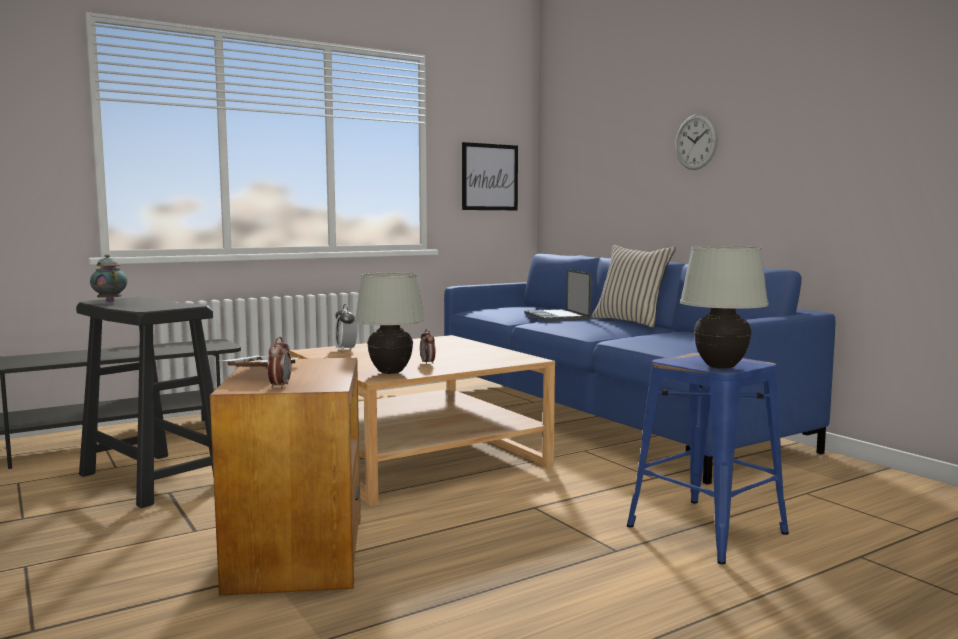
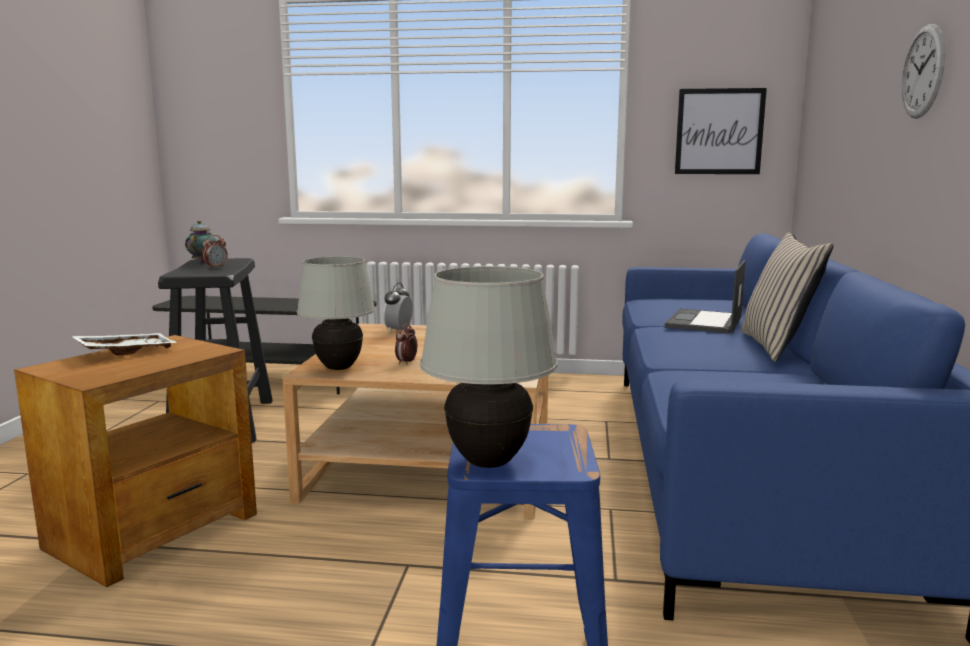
camera: 40 degrees right, 5 degrees up
(280, 386) = (72, 372): alarm clock -> alarm clock (216, 268)

